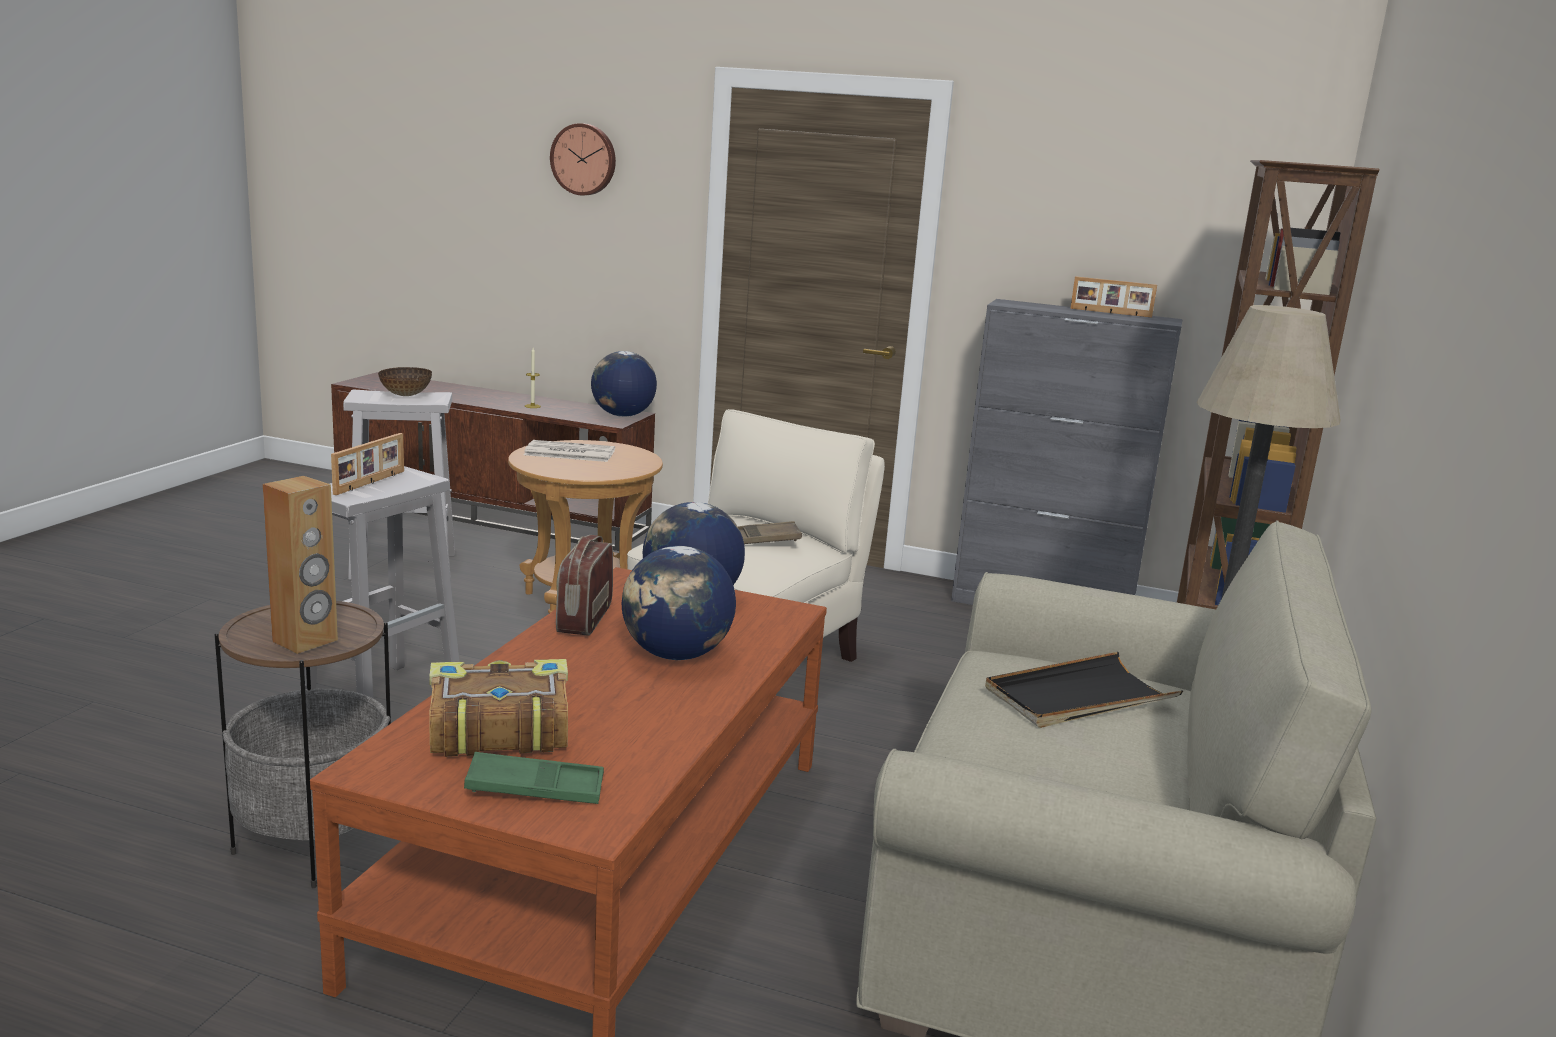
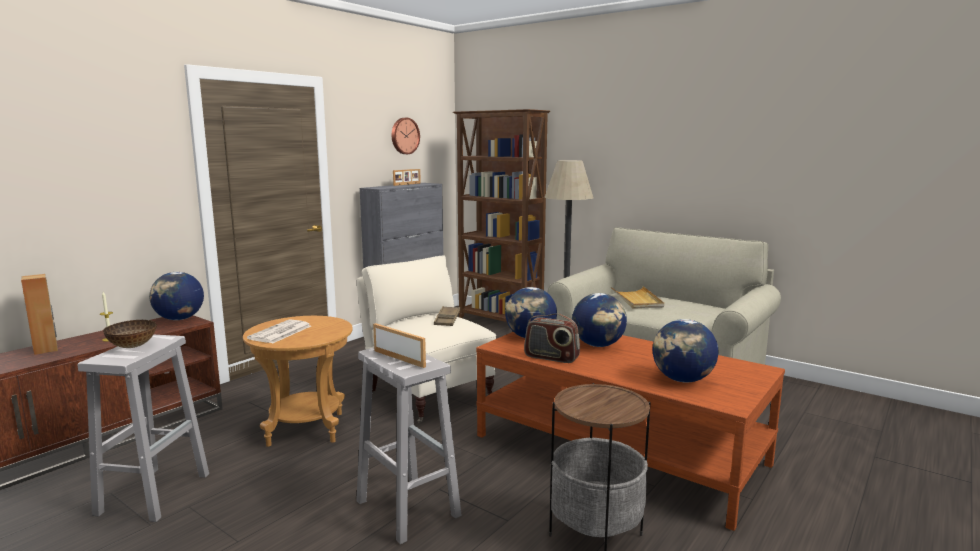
camera: 70 degrees left, 5 degrees down
(305, 641) = (622, 400): brown speaker -> brown speaker (46, 349)
(497, 728) = (682, 380): book -> globe
(535, 788) = (737, 376): green tray -> none
(584, 159) = (84, 135): wall clock -> wall clock (404, 136)
(1079, 697) = (637, 300): black tray -> beige tray

